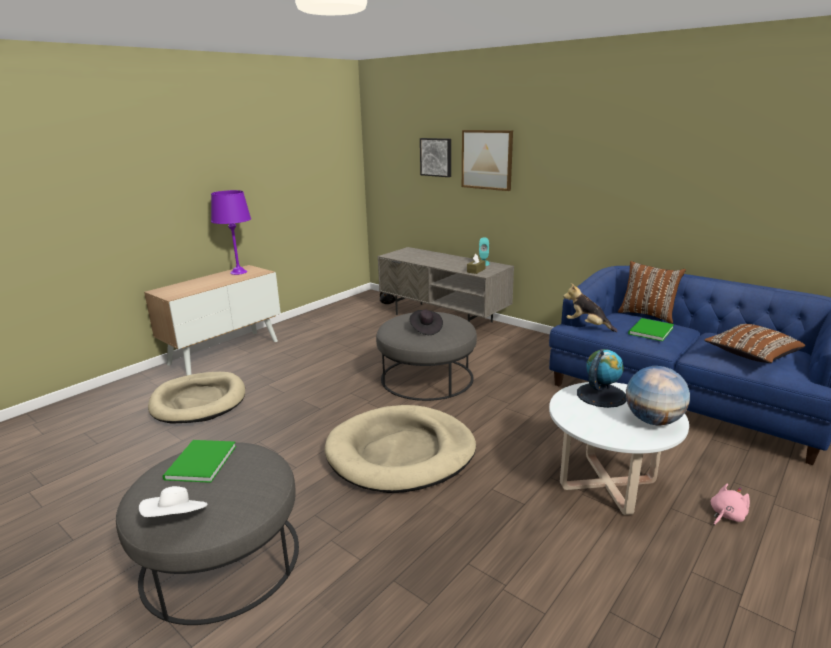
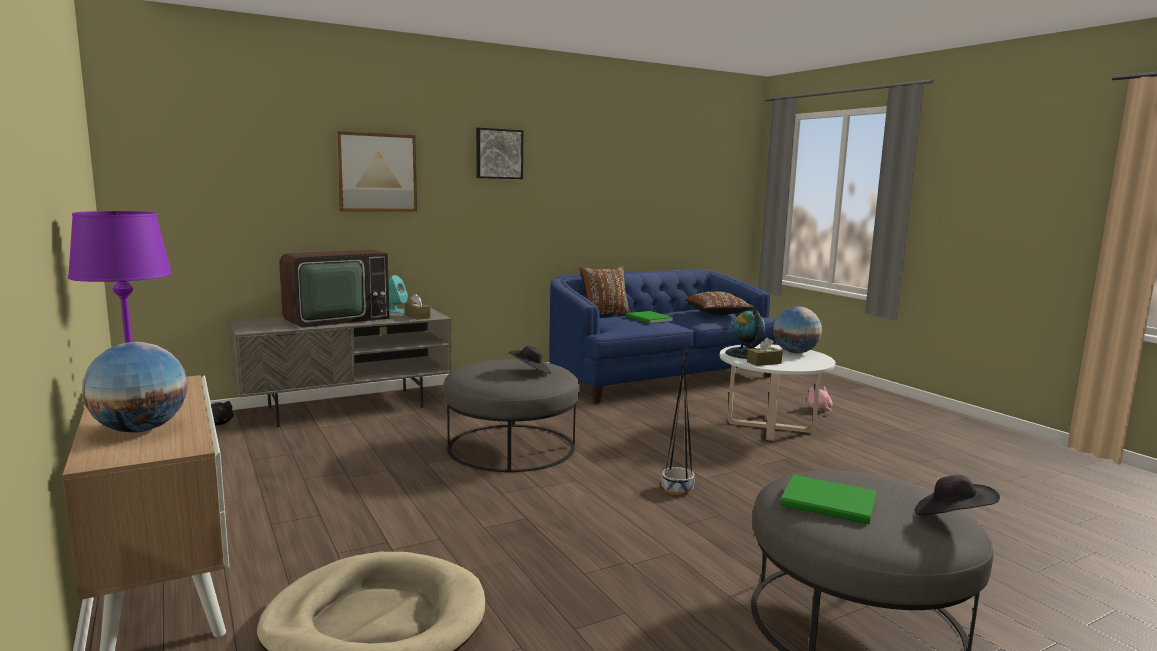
camera: 70 degrees left, 10 degrees down
(177, 518) = (951, 518): white hat -> black hat
(192, 285) = (139, 430): none -> globe
(401, 453) = (677, 489): beige dog bed -> black planter
(436, 157) = (285, 170): picture -> picture (498, 154)
(439, 259) = (333, 319): none -> television
(574, 407) = (764, 362): none -> brown tissue box
(587, 326) = (616, 327): plush toy -> none

